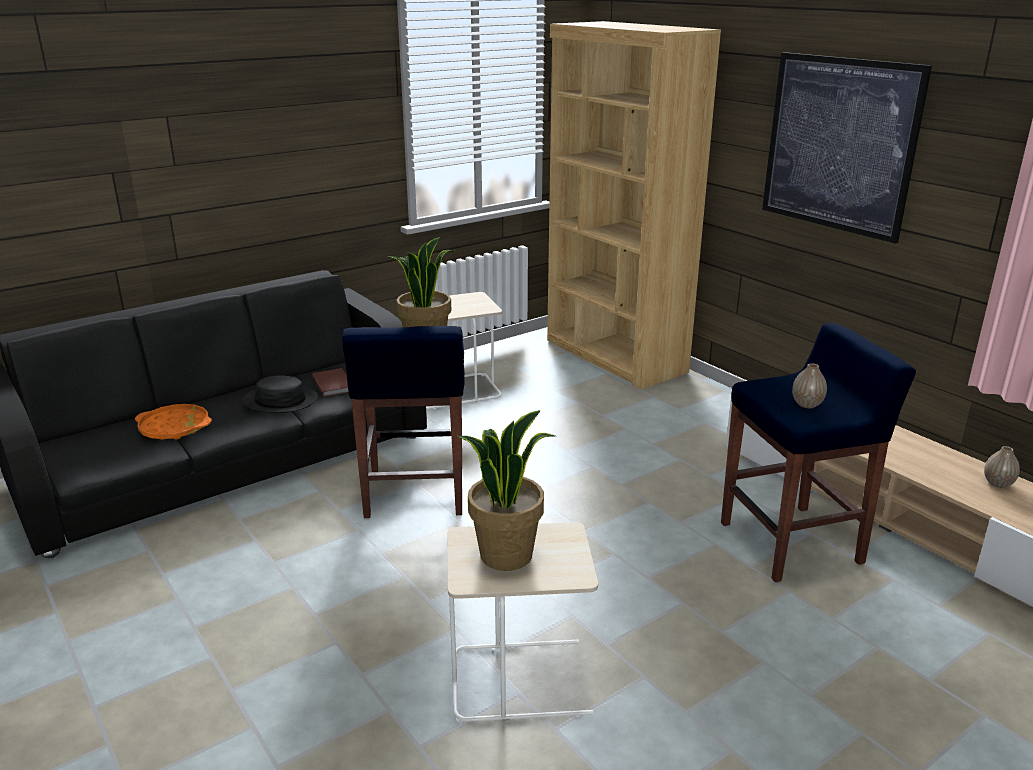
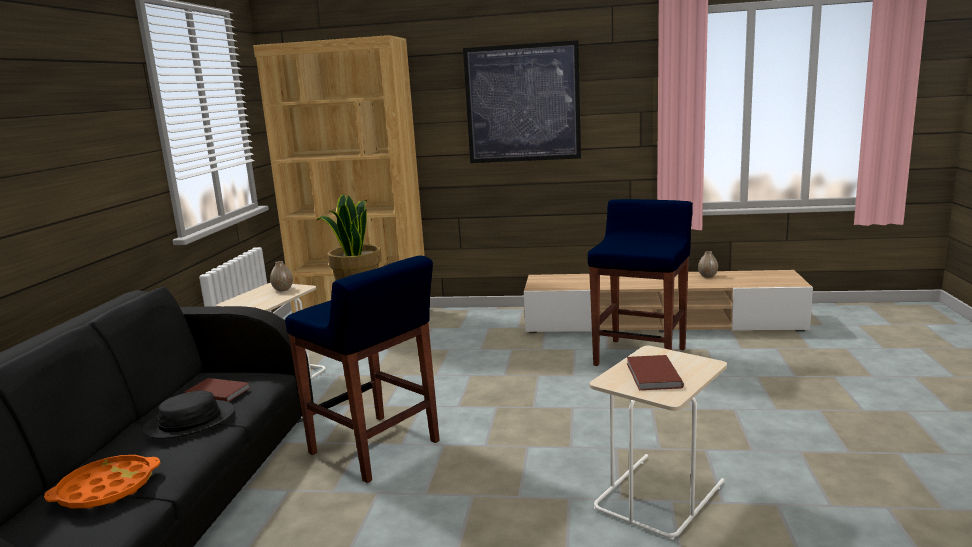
camera: 45 degrees left, 10 degrees down
(506, 554) = (652, 375): potted plant -> brown book
(807, 404) = (645, 245): vase -> vase (283, 289)

